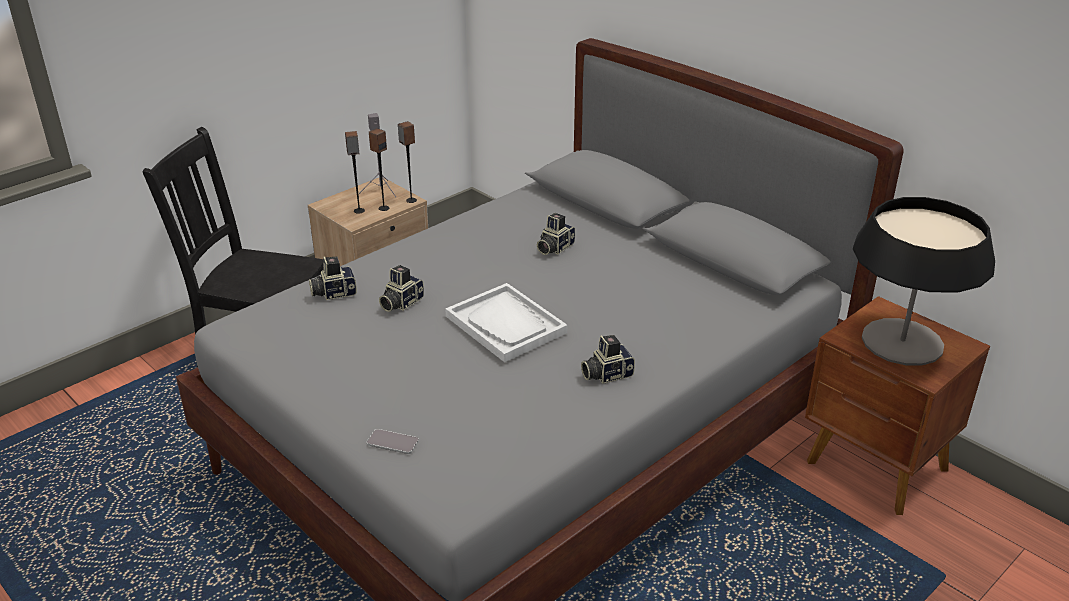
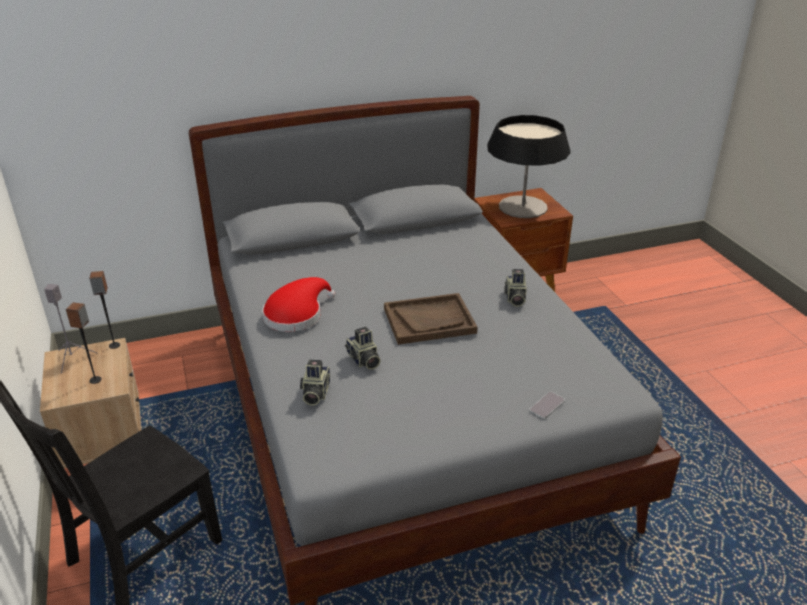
camera: 65 degrees left, 0 degrees up
(383, 208) = (108, 364): speaker -> none
(458, 246) = (296, 315): none -> red hat
(506, 324) = (429, 320): white tray -> brown tray
(554, 248) = (339, 275): camera -> none

